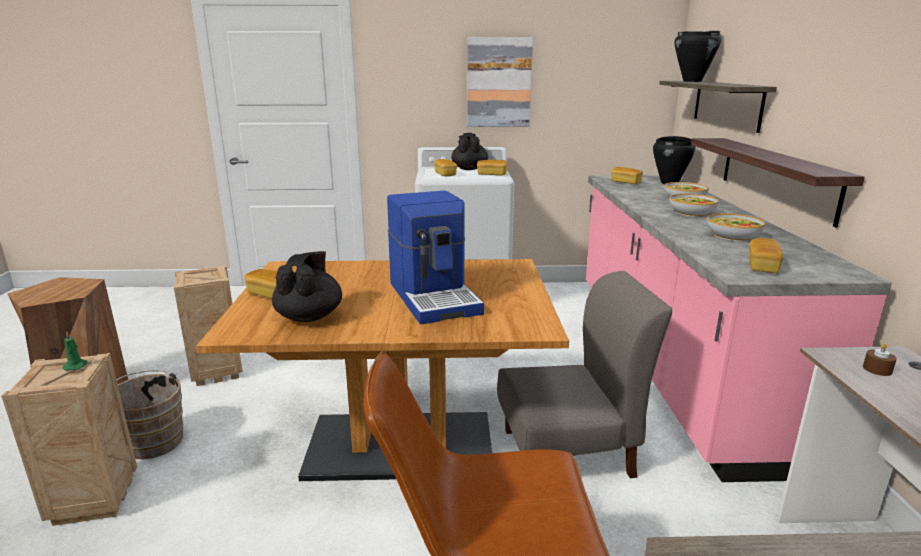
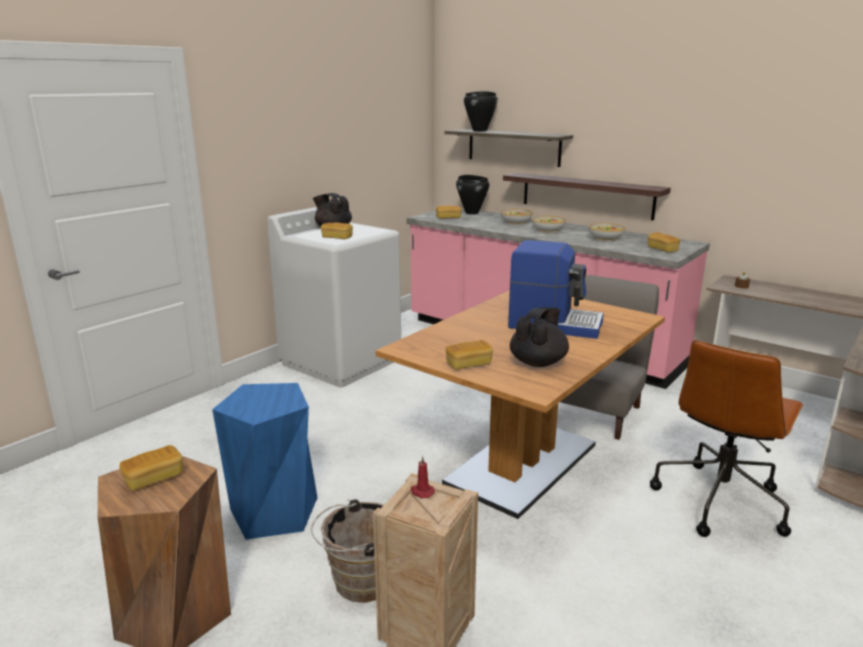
camera: 50 degrees left, 0 degrees up
(76, 366) = (421, 492): green candle -> red candle
(218, 372) = (274, 512): crate -> blue stool
(310, 316) = (538, 362): black teapot -> black teapot turned 75 degrees clockwise
(491, 174) = (371, 230): bread -> bread (154, 478)
(498, 82) = (322, 140): picture -> none

